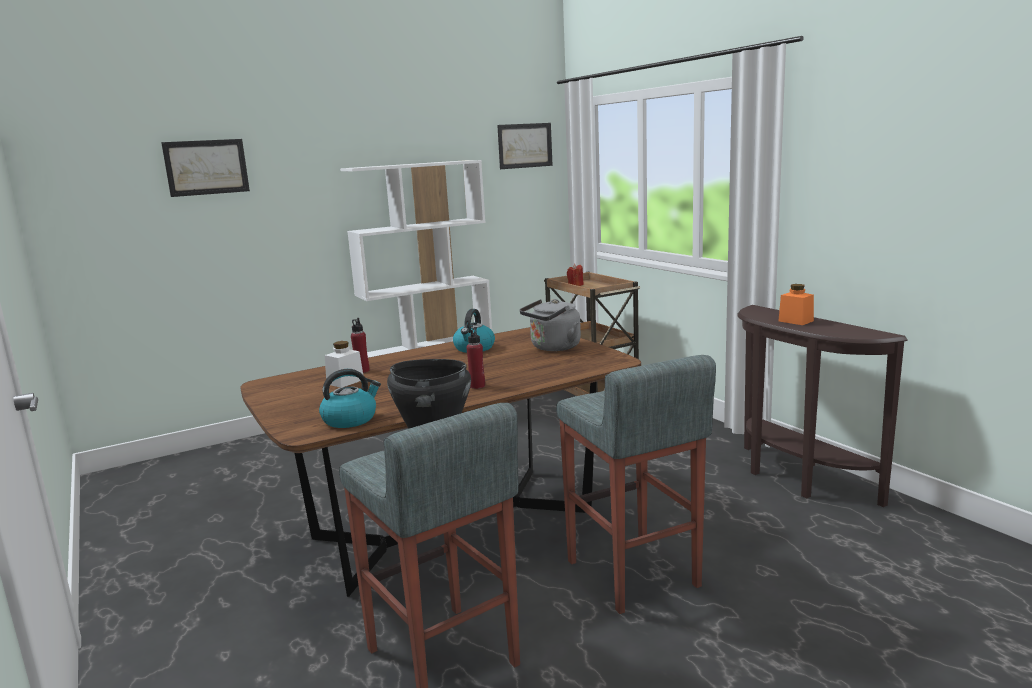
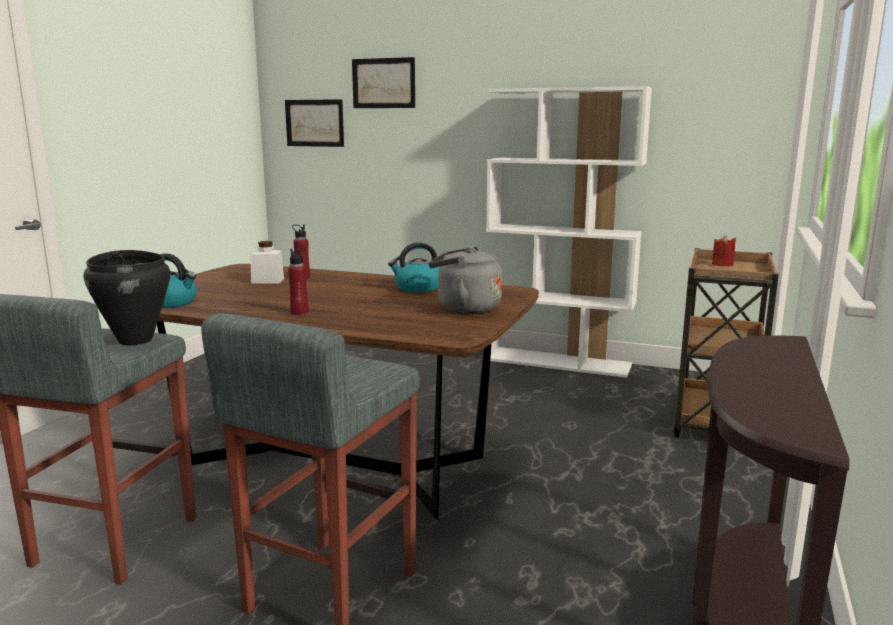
camera: 50 degrees right, 0 degrees up
(525, 145) = (748, 72): picture -> picture (314, 123)
(795, 321) = (763, 372): orange jar -> none

